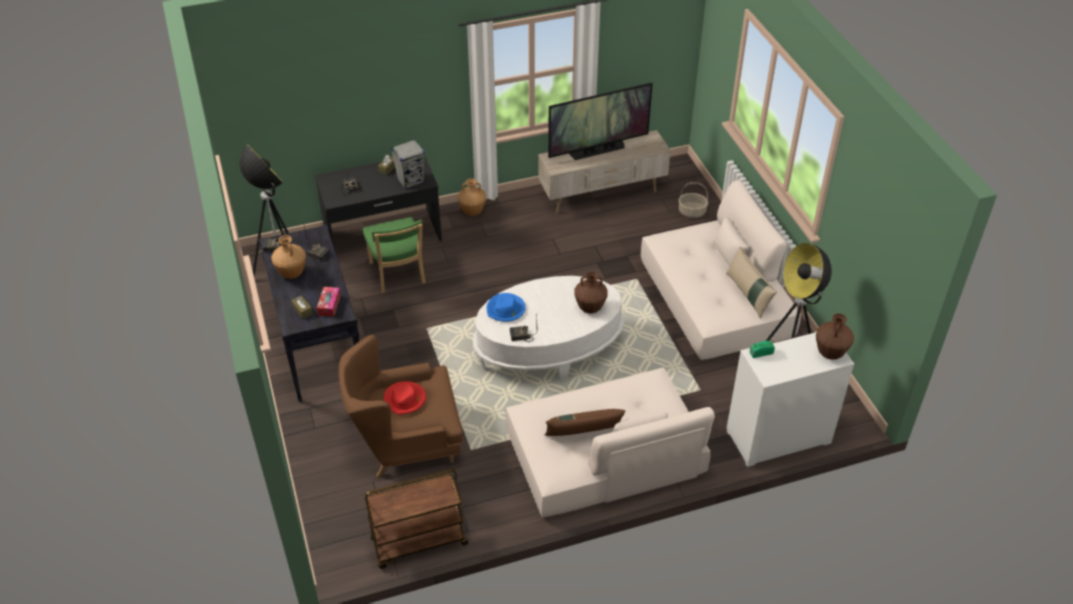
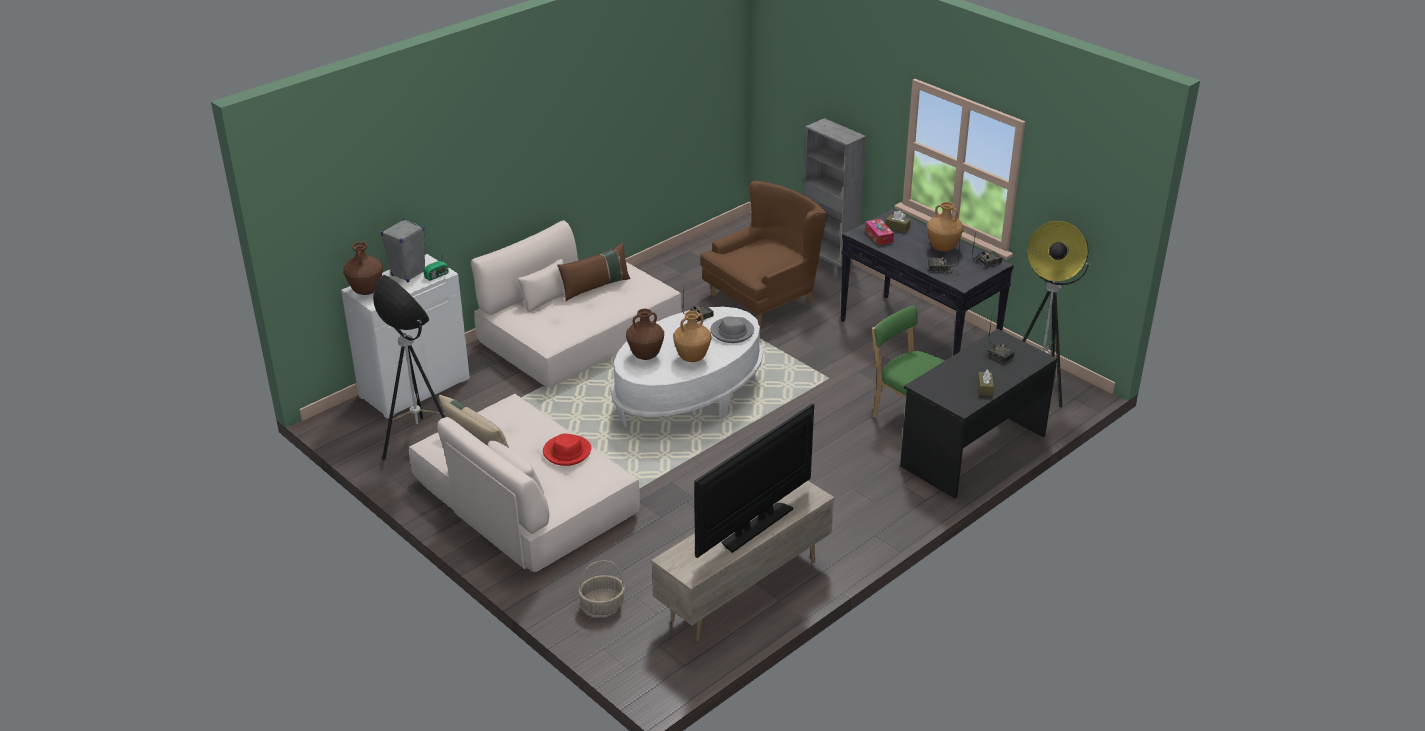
camera: 155 degrees right, 10 degrees down
(310, 464) = (828, 265): none -> grey bookcase
(405, 399) = (767, 257): red hat -> red hat (566, 452)
(410, 181) = (941, 381): grey speaker -> grey speaker (408, 273)
(418, 542) = (698, 248): brown cart -> none
(472, 212) = (897, 512): brown vase -> brown vase (692, 358)
(506, 309) = (732, 332): blue hat -> grey hat

